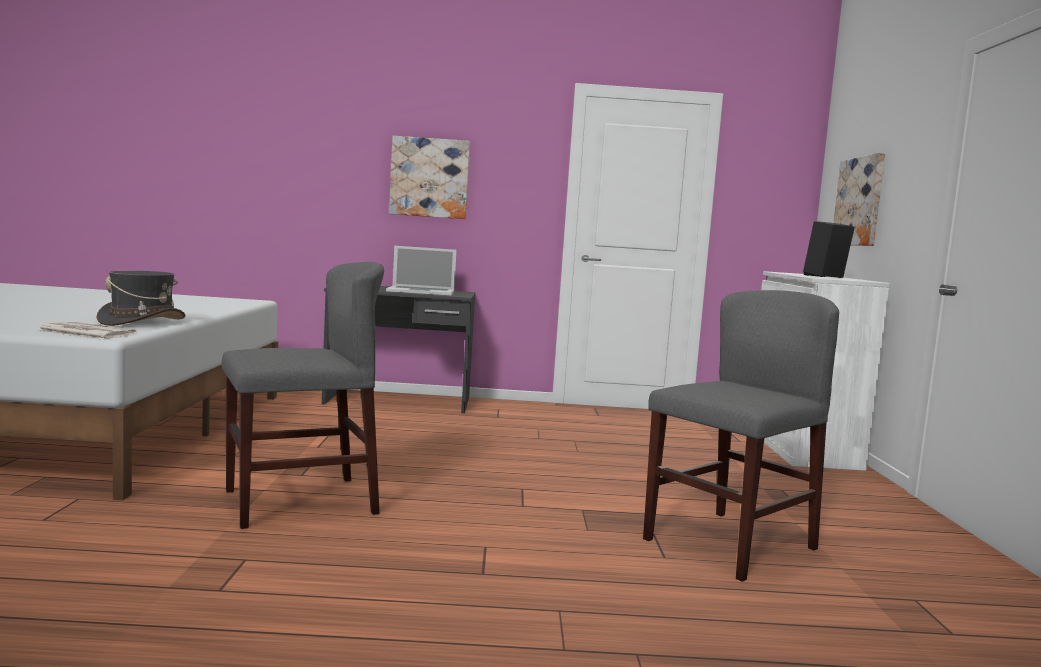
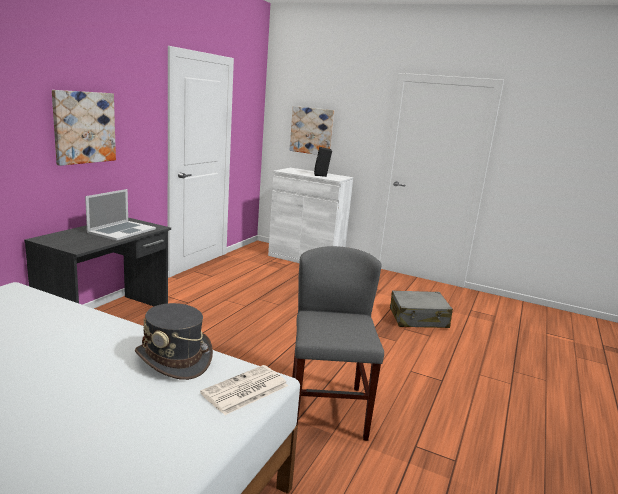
camera: 65 degrees left, 10 degrees up
(729, 544) = (418, 318): grey chair -> grey suitcase

